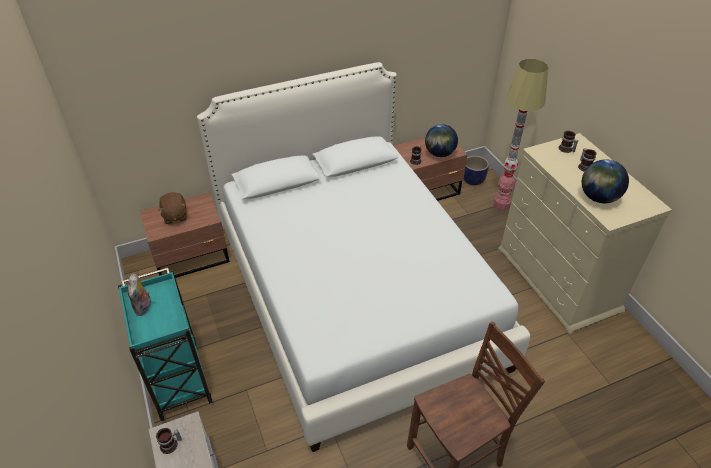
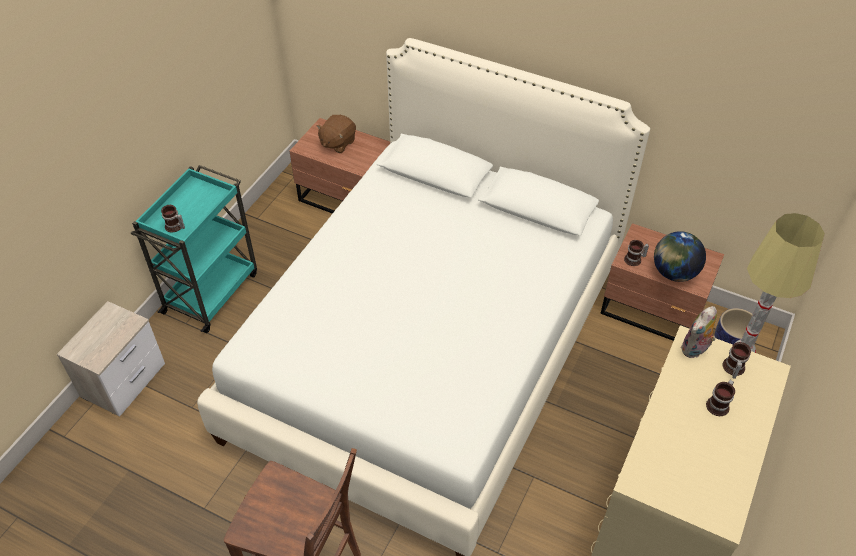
camera: 50 degrees right, 5 degrees up
(144, 308) = (186, 200): plush toy -> plush toy (695, 350)
(171, 445) = (103, 326): mug -> mug (174, 227)
(598, 198) = (668, 448): globe -> none

